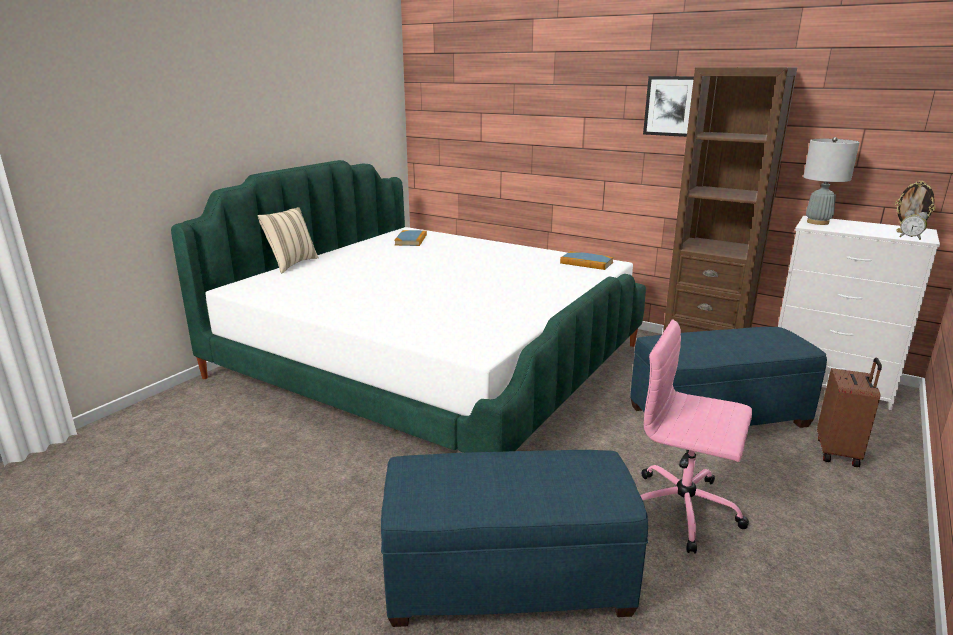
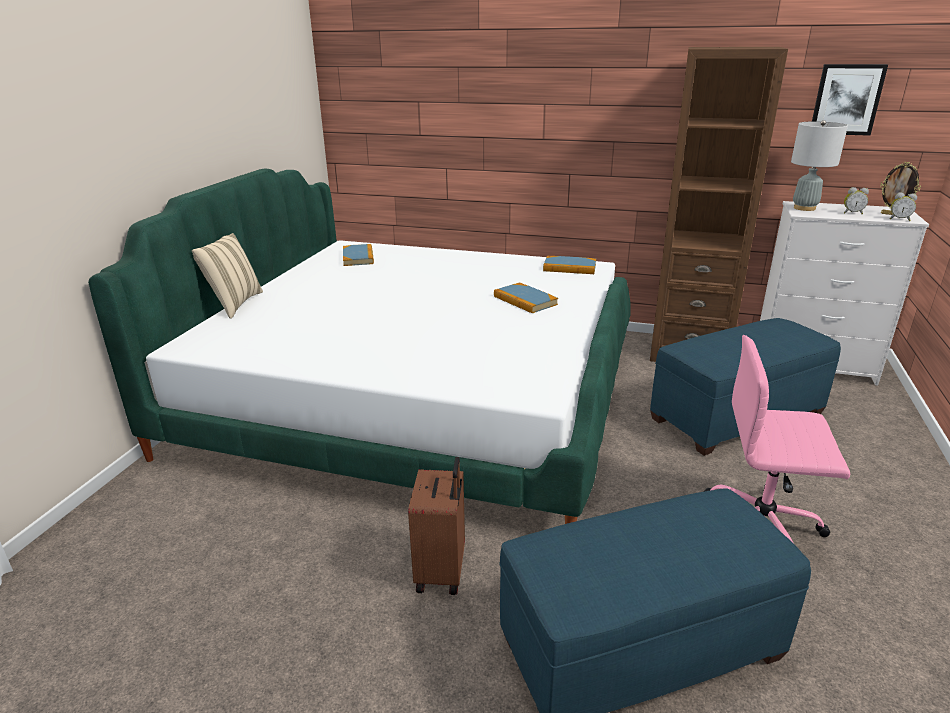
camera: 15 degrees left, 5 degrees up
(525, 283) = (525, 300): none -> book
(670, 106) = (642, 90): picture -> picture (846, 99)
(839, 452) = (859, 437): brown suitcase -> brown suitcase (442, 571)
(864, 229) = (852, 213): none -> alarm clock

